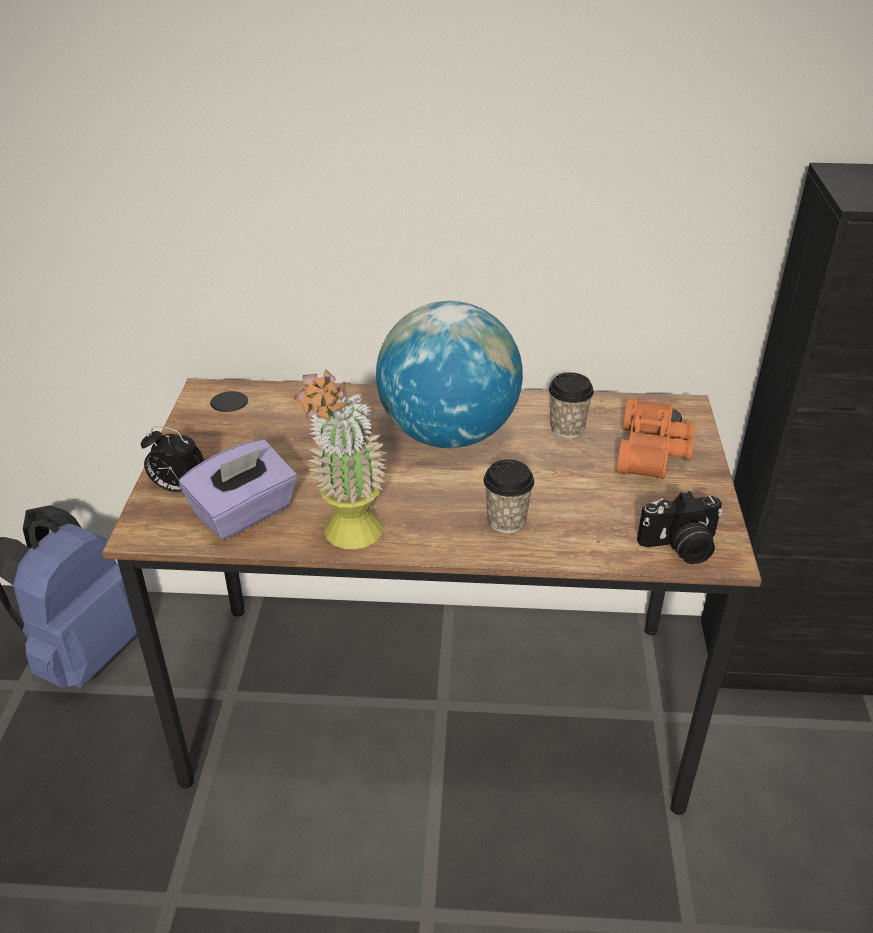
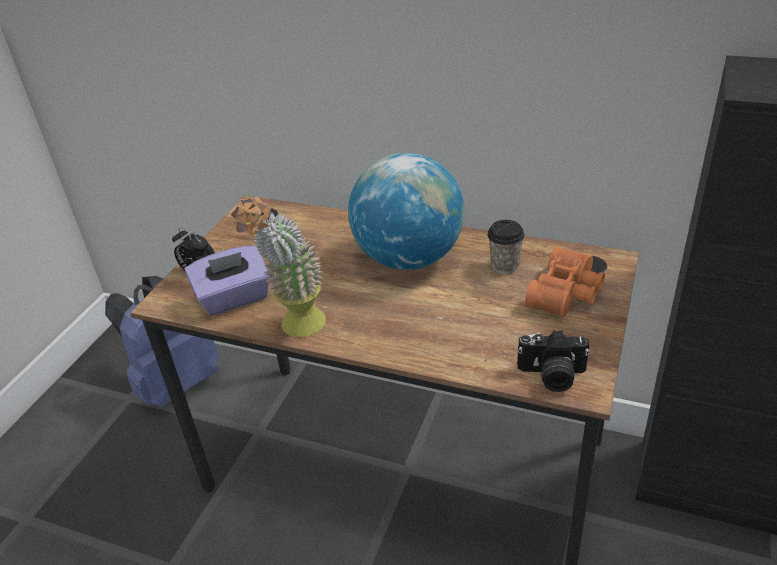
camera: 20 degrees right, 0 degrees up
(506, 521) = (420, 332): cup -> none

